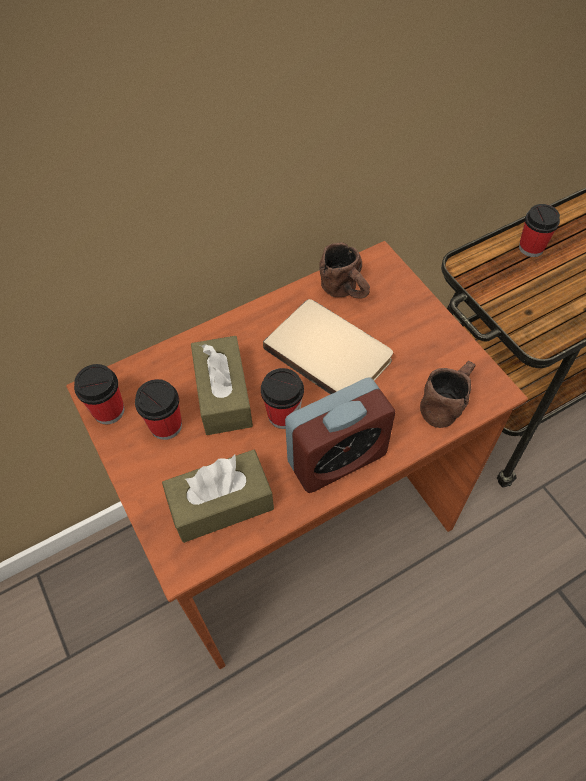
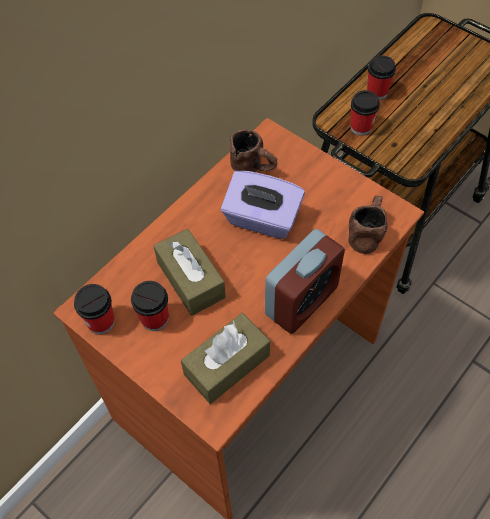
camera: 20 degrees left, 0 degrees up
(283, 415) = (246, 281): cup -> cup (361, 127)
(330, 351) = (262, 219): beige book -> purple tissue box

